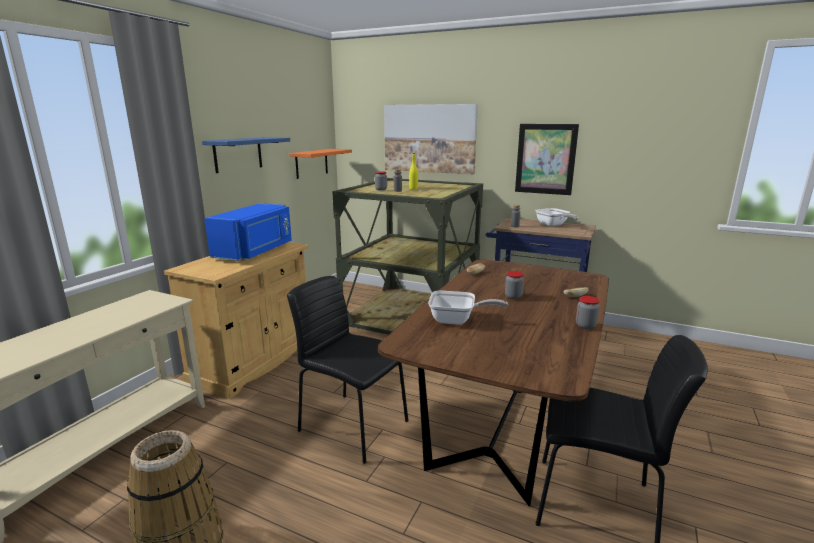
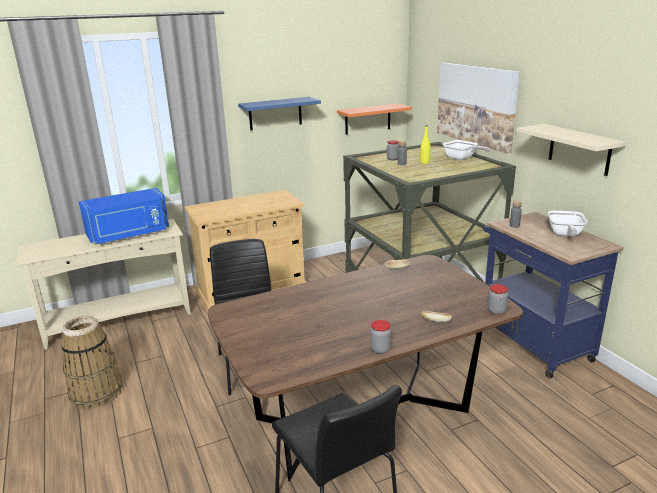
camera: 40 degrees right, 5 degrees up
(255, 251) = (258, 202): blue microwave -> blue microwave (129, 234)
(457, 320) = (294, 306): frying pan -> frying pan (462, 158)
(513, 297) = (379, 302): jar -> jar (496, 311)
(545, 159) = (579, 149): picture -> beige shelf

